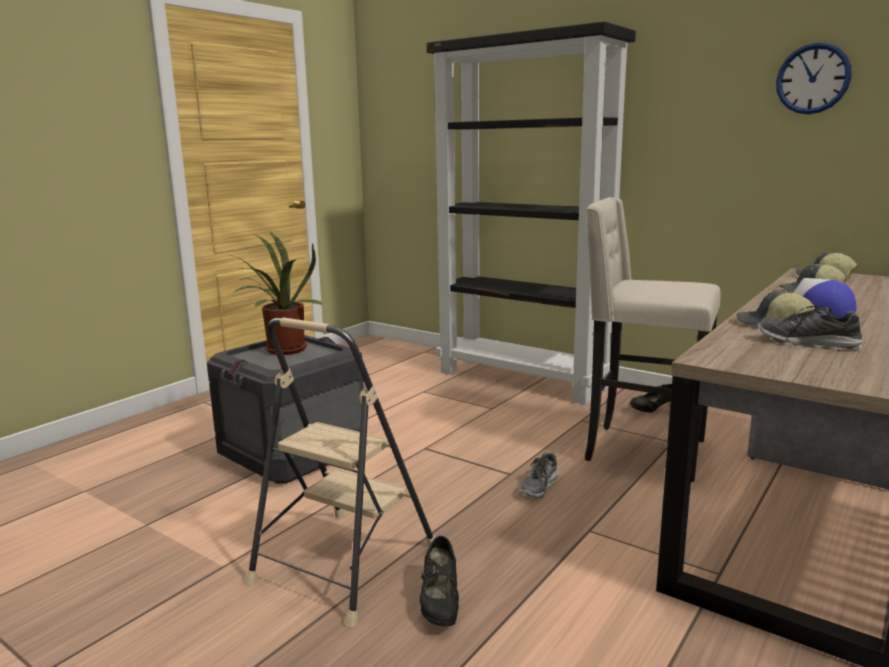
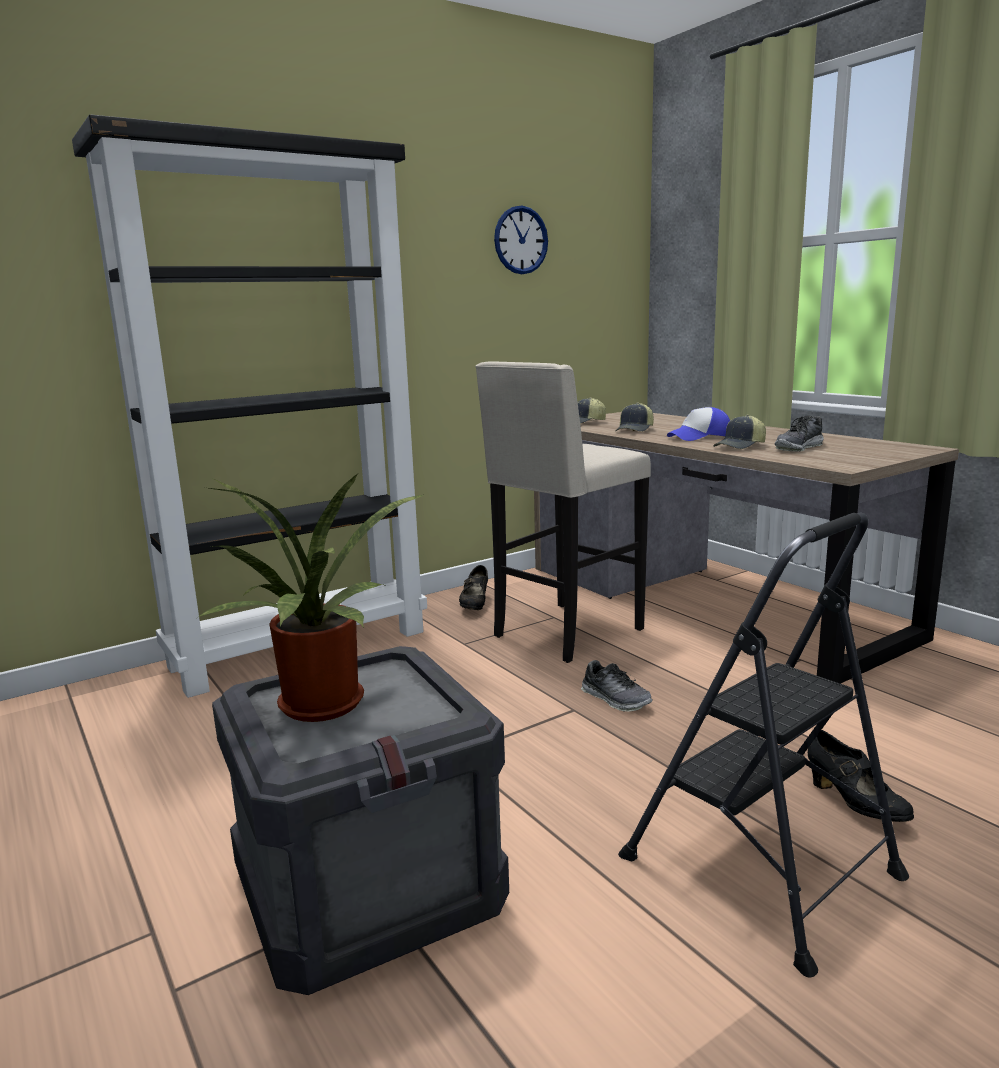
camera: 70 degrees left, 0 degrees up
(341, 564) = (766, 869): beige step ladder -> black step ladder
(440, 604) = (854, 804): black shoe -> black shoe turned 45 degrees clockwise

